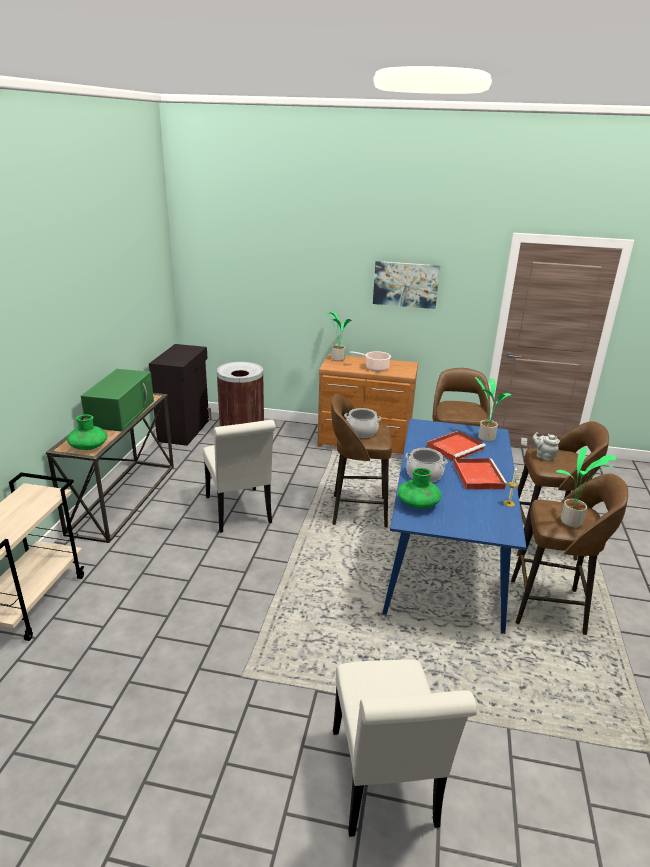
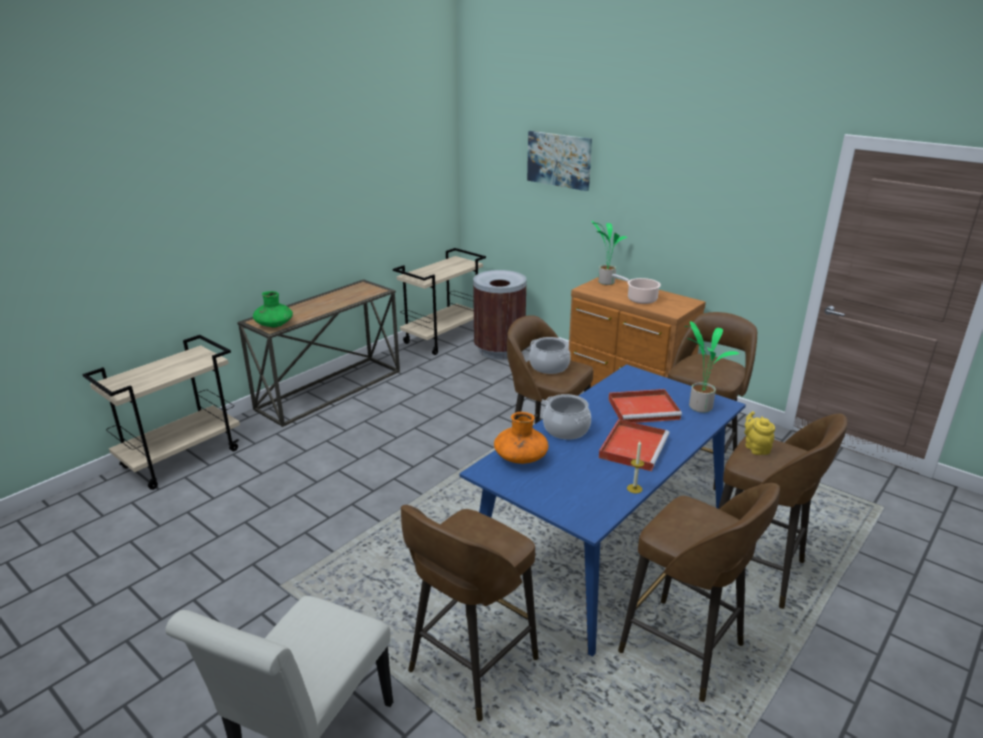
camera: 30 degrees right, 0 degrees up
(121, 413) = (335, 300): green microwave -> none
(185, 430) = (443, 338): black cabinet -> beige cart
(239, 513) = (421, 432): white chair -> none
(405, 284) = (698, 197): picture -> picture (559, 160)
(418, 504) = (520, 457): green vase -> orange vase
(439, 674) = (470, 667): none -> brown stool
(543, 456) = (756, 448): grey teapot -> yellow teapot
(572, 522) = (694, 535): potted plant -> none

